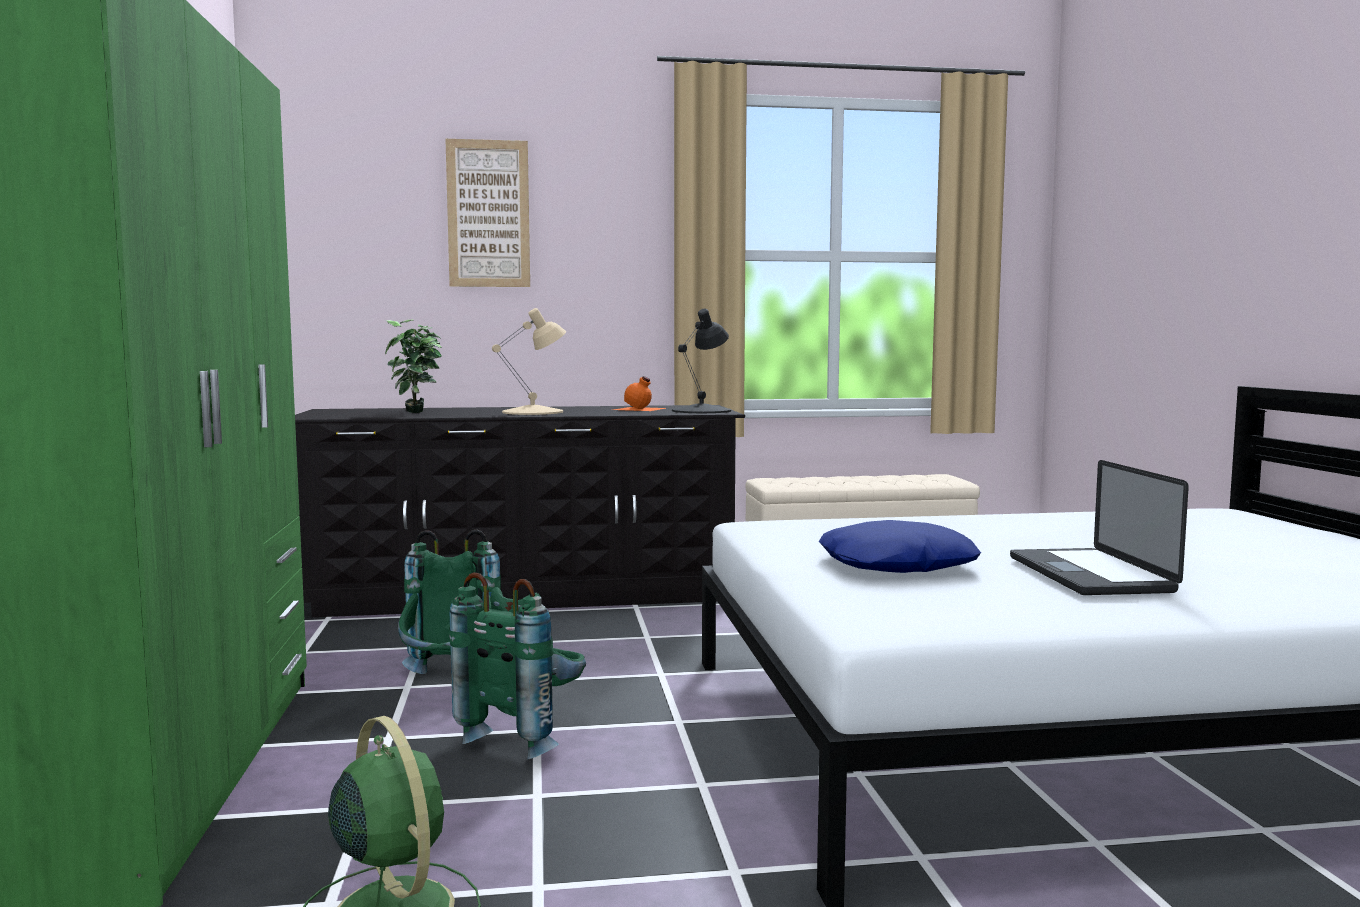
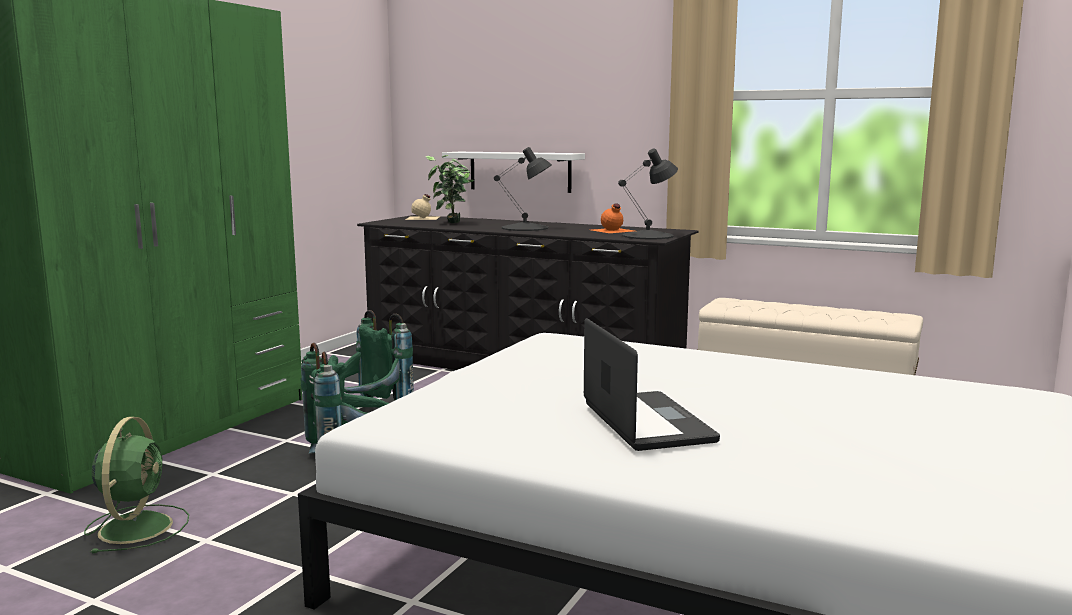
camera: 35 degrees right, 5 degrees up
(346, 410) = (423, 218): none -> beige bottle
(465, 345) = (520, 171): none -> white shelf
(488, 214) = (537, 68): picture -> none
(534, 412) = (525, 228): beige table lamp -> black table lamp
(897, 565) = (540, 386): blue pillow -> none
(1089, 574) = (647, 423): laptop -> laptop turned 135 degrees clockwise

